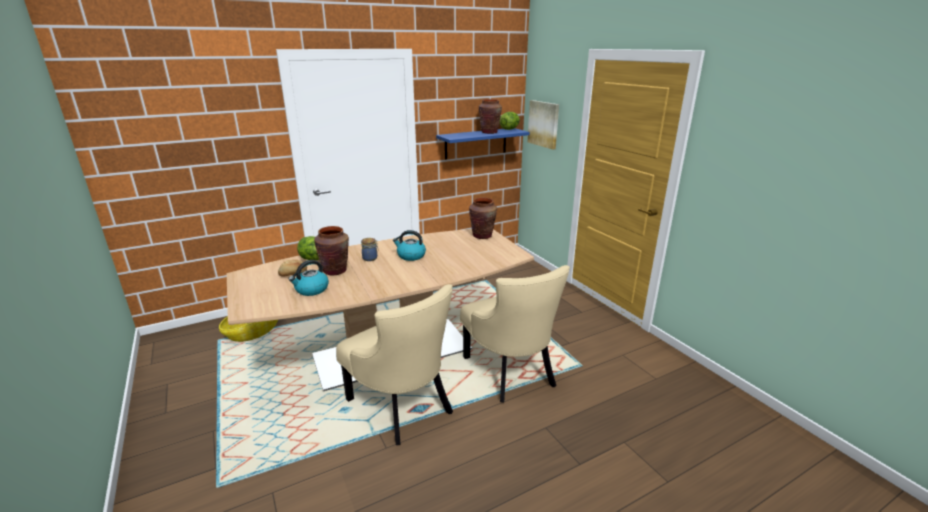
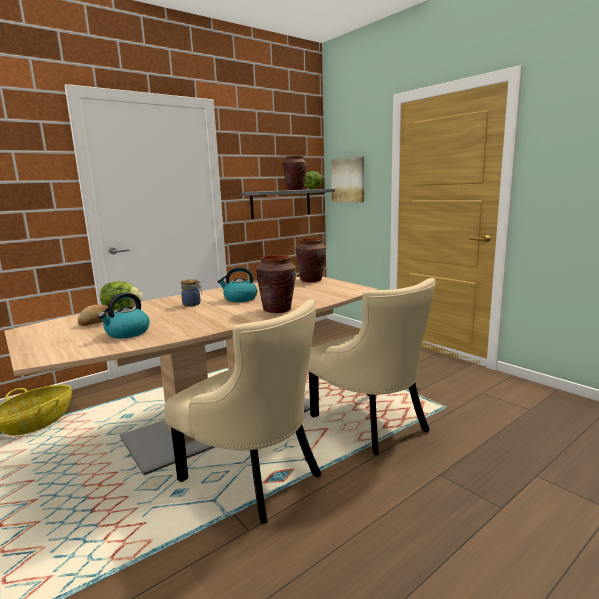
camera: 10 degrees left, 10 degrees down
(335, 270) = (152, 316): brown vase -> brown vase (277, 309)
(476, 143) = (281, 203): blue shelf -> grey shelf

